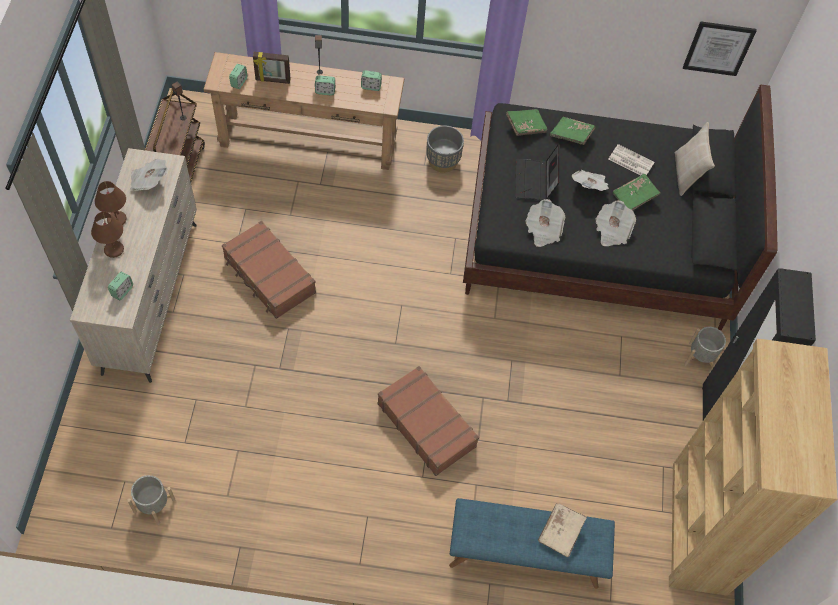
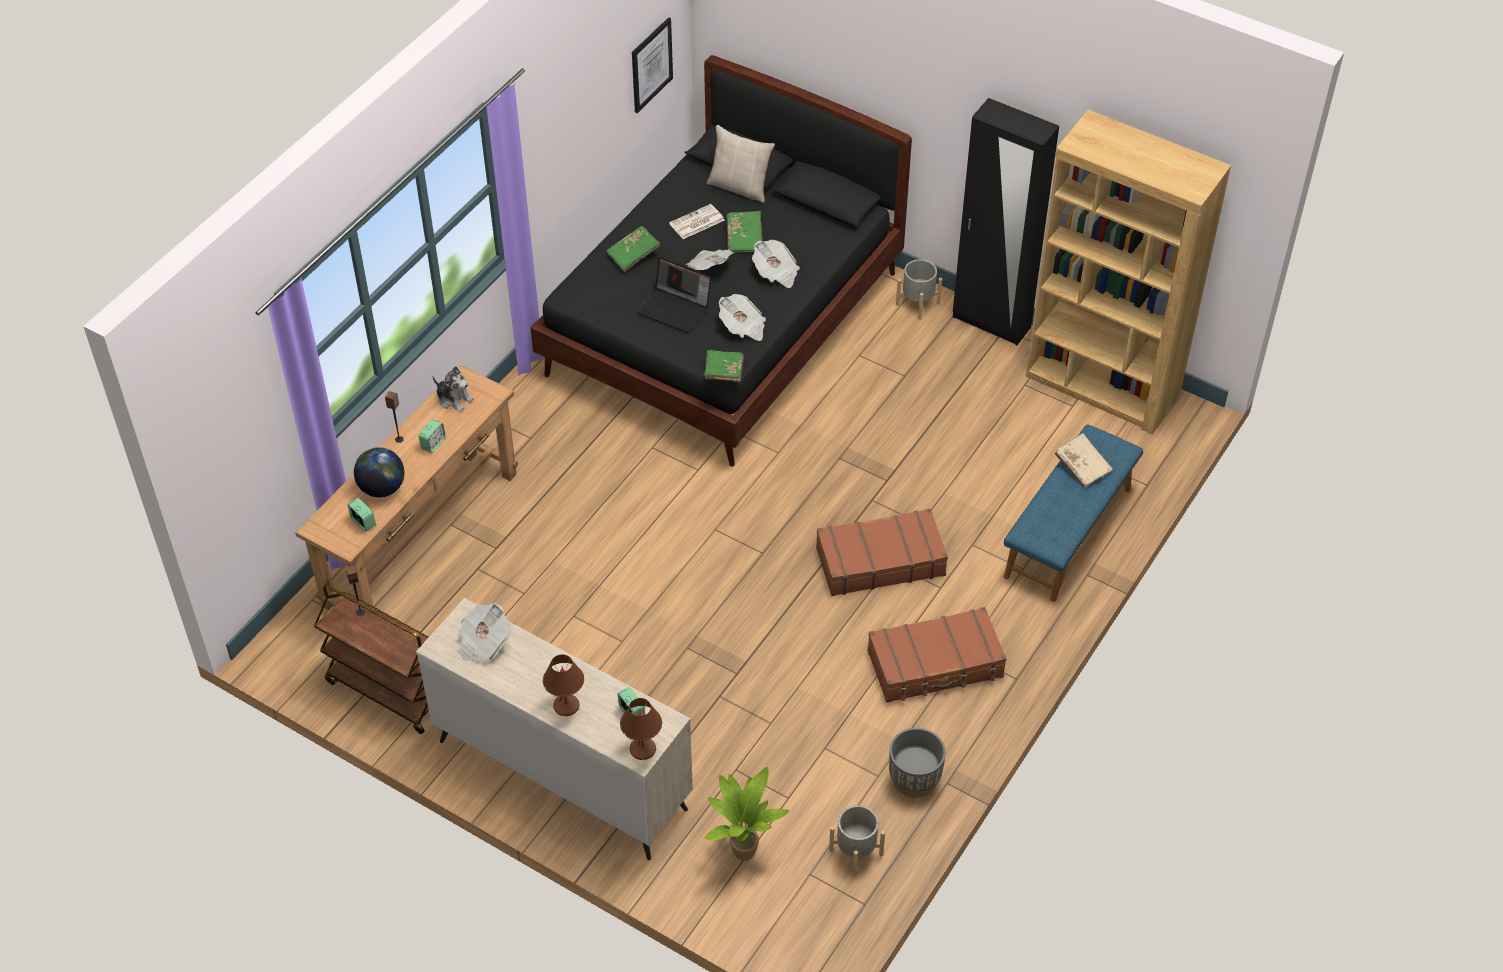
camera: 60 degrees left, 10 degrees down
(117, 219) = (522, 691): brown table lamp -> brown table lamp (642, 749)
(128, 430) = (742, 851): none -> potted plant
(269, 276) = (602, 643): brown suitcase -> brown suitcase (935, 665)
(273, 80) = (382, 488): picture frame -> globe
(371, 86) = (454, 399): alarm clock -> plush toy
(442, 161) = (536, 419): grey planter -> grey planter (914, 779)
(525, 126) = (597, 288): green book -> green book (723, 372)

